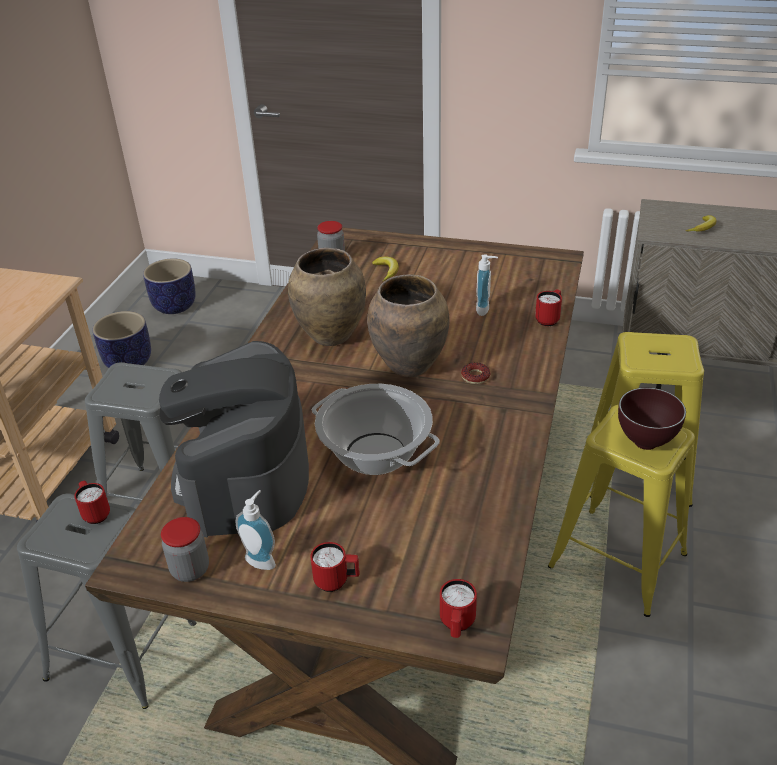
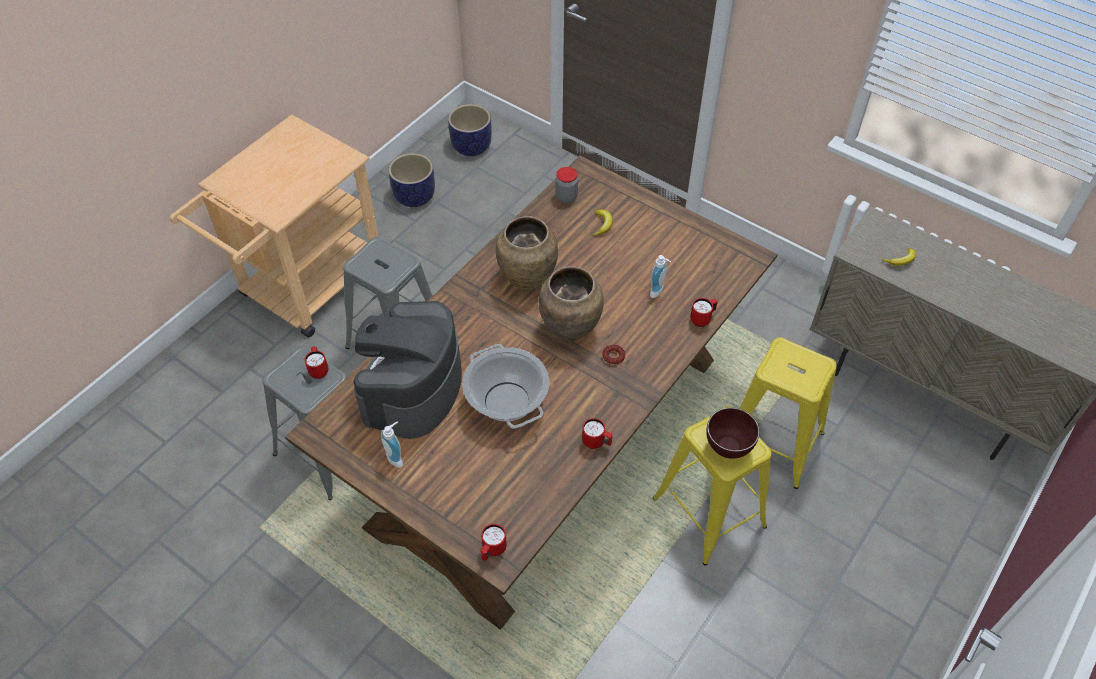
camera: 20 degrees right, 15 degrees up
(190, 570) = (350, 449): jar -> none
(337, 581) = (434, 491): red mug -> red mug (596, 443)

